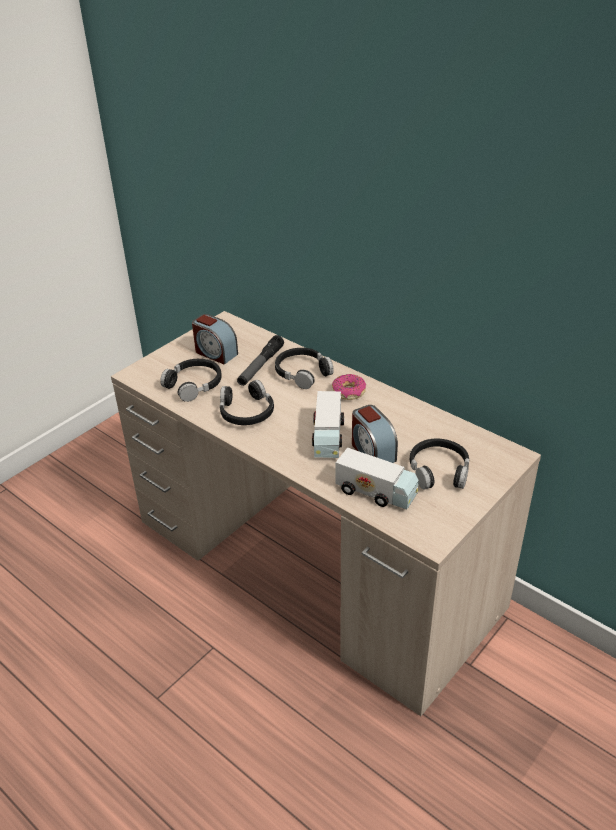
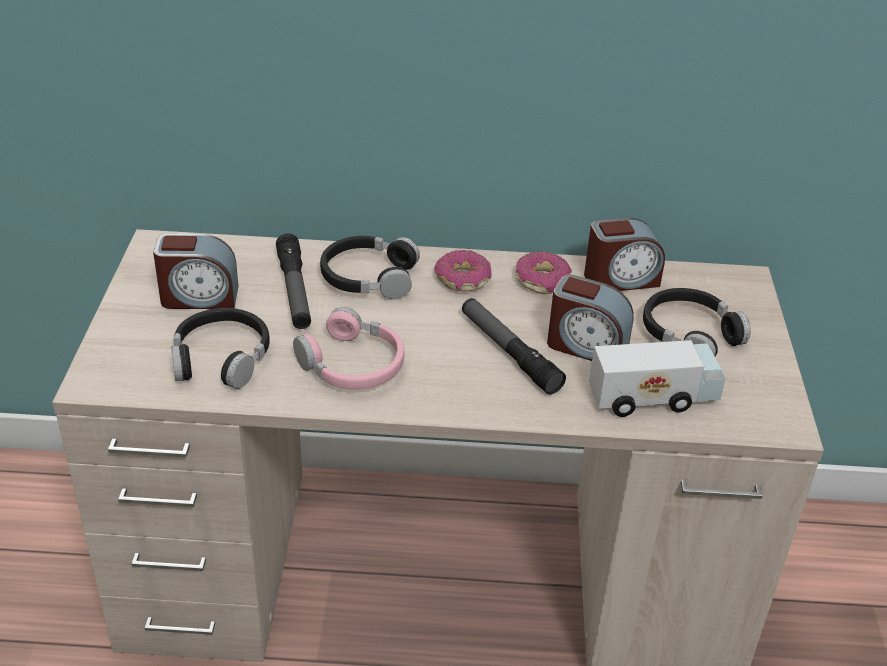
camera: 40 degrees left, 0 degrees up
(246, 412) = (352, 365): black headphones -> pink headphones
(328, 438) = (509, 352): toy truck -> flashlight
(390, 409) = (542, 280): none -> donut
(436, 425) = (620, 279): none -> alarm clock

